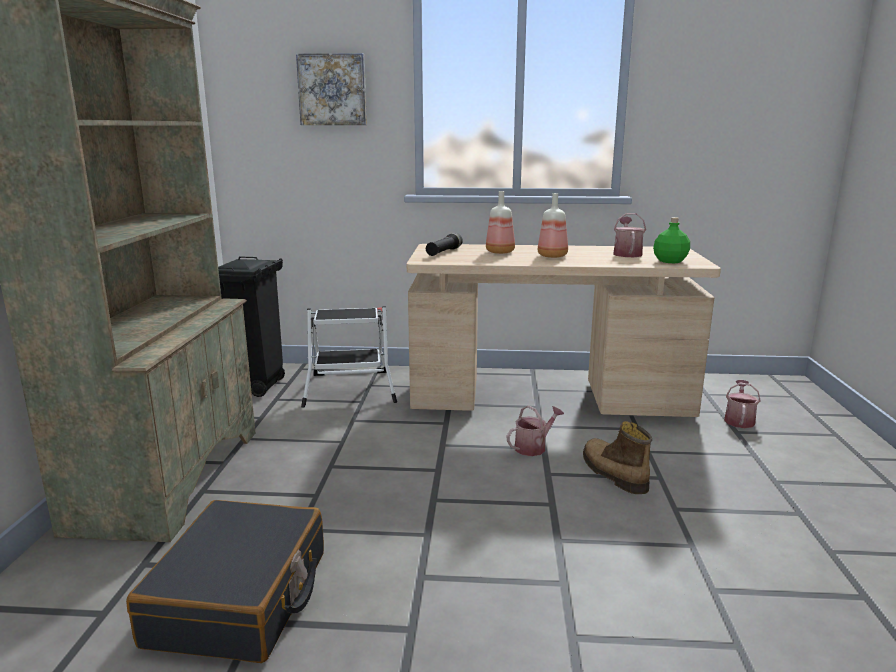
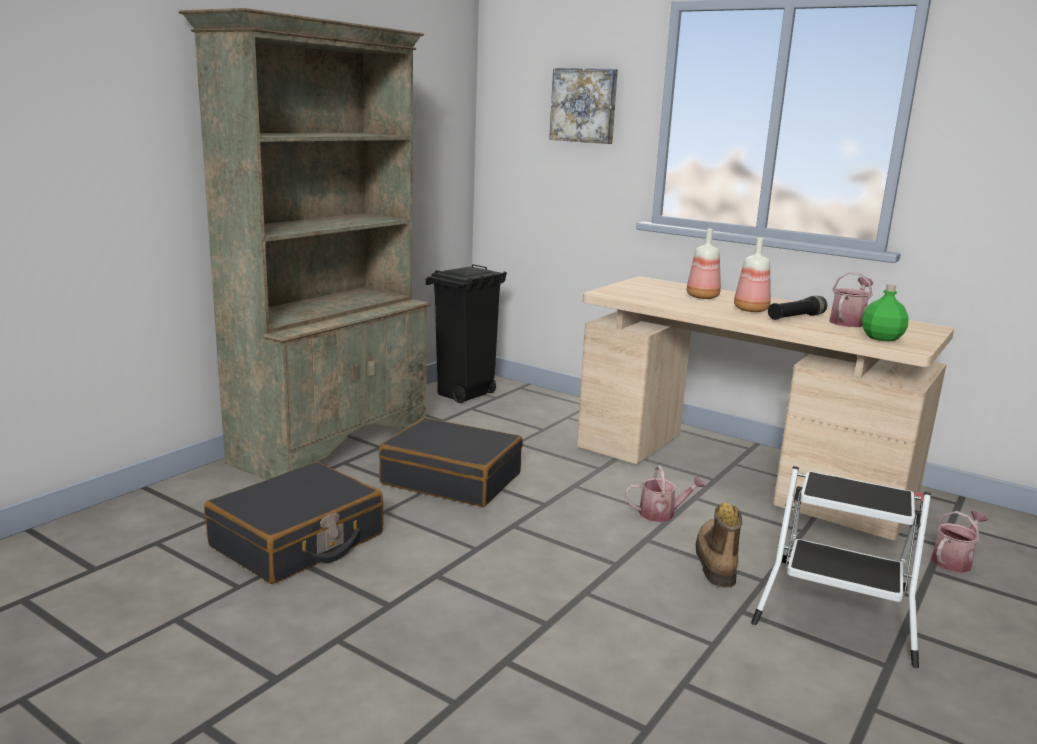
camera: 30 degrees right, 0 degrees up
(331, 472) = (452, 479): none -> black suitcase
(350, 389) = (545, 416): step ladder -> step ladder (836, 608)
(444, 252) = (643, 288): black flashlight -> black flashlight (796, 317)

